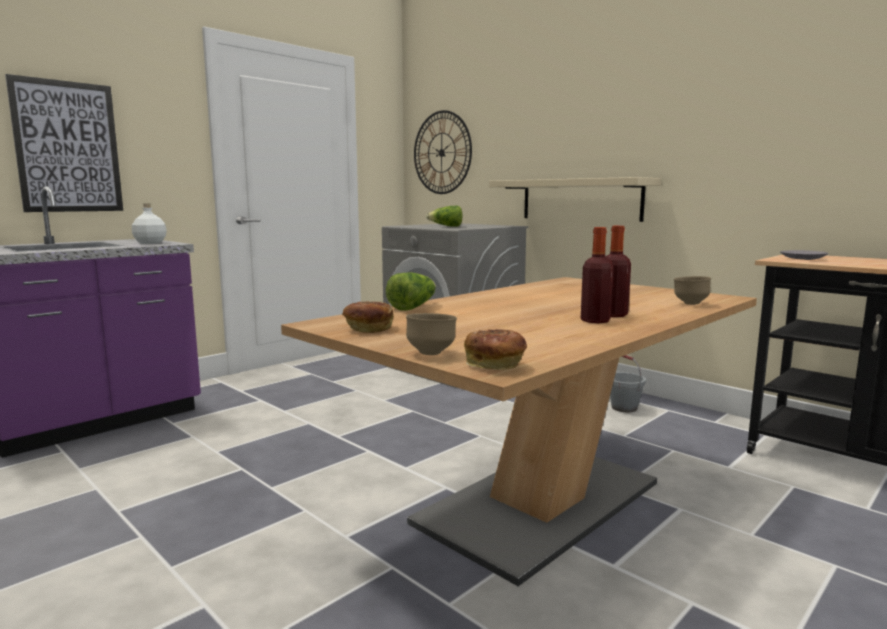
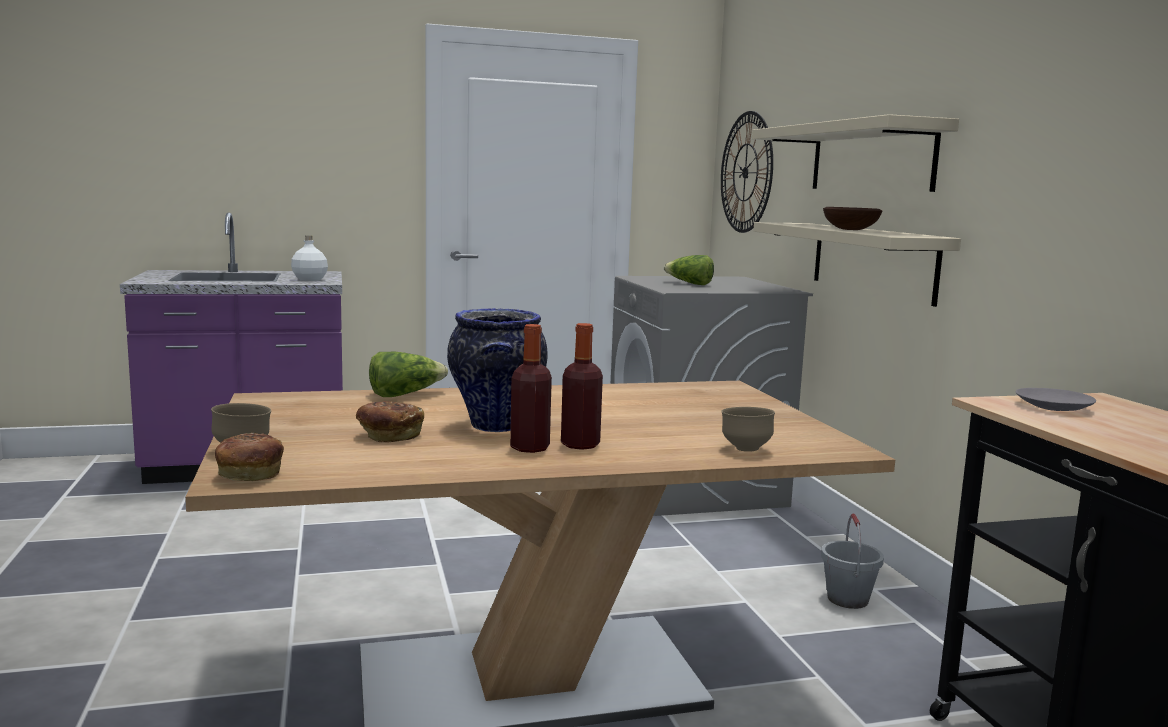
camera: 30 degrees right, 0 degrees up
(67, 147) = (264, 169): picture -> none
(369, 329) = (282, 412): bread -> bread (389, 436)
(535, 314) = (496, 426): none -> vase
(572, 135) = (870, 158): none -> beige shelf
(579, 178) = (849, 229): none -> brown bowl

